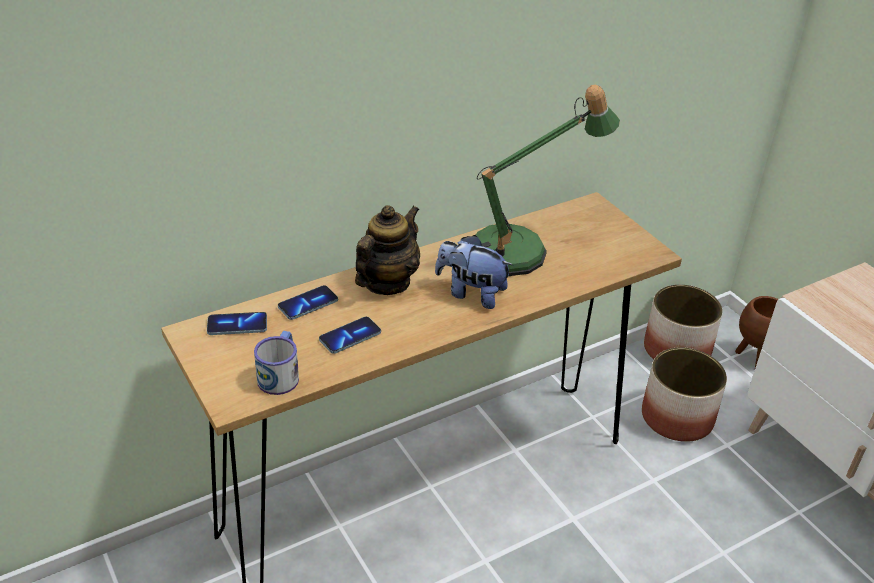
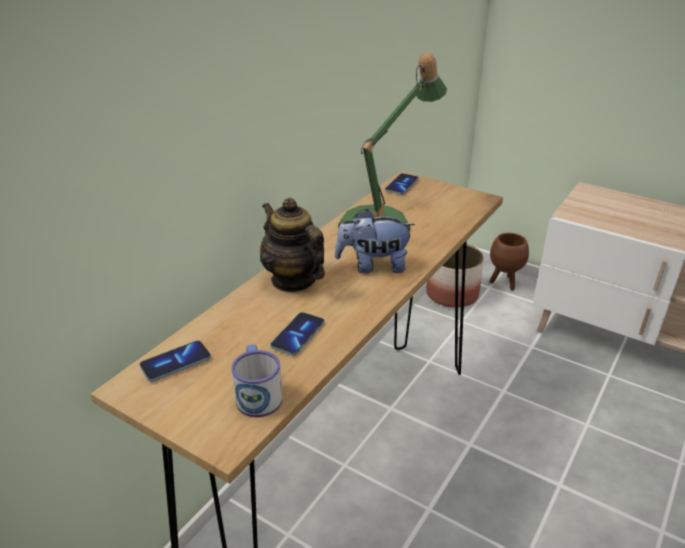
camera: 25 degrees left, 5 degrees down
(308, 304) = (234, 320): phone -> phone (402, 185)
(386, 283) = (293, 280): teapot -> teapot turned 45 degrees counterclockwise
(677, 417) = (486, 340): planter -> none

